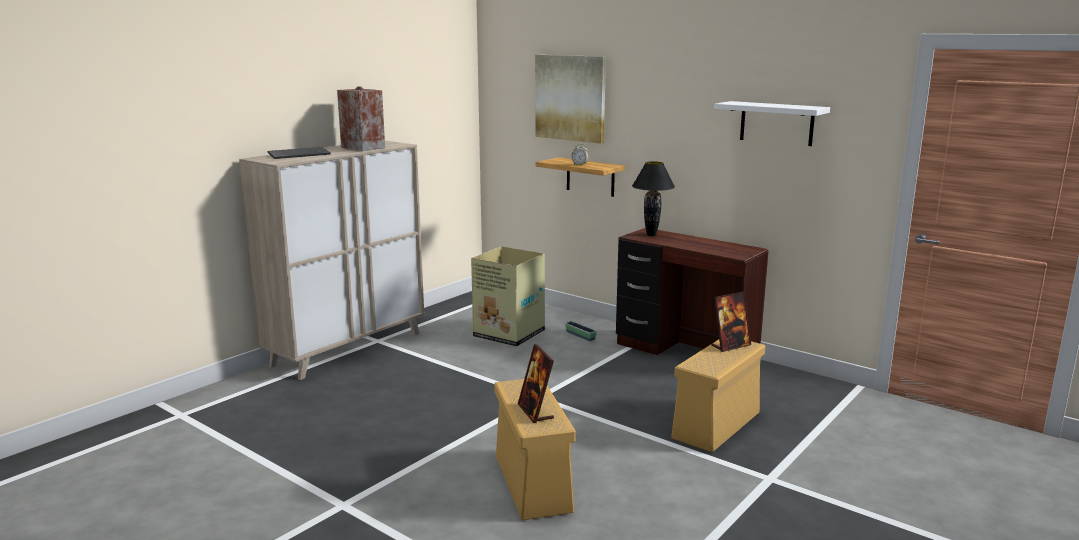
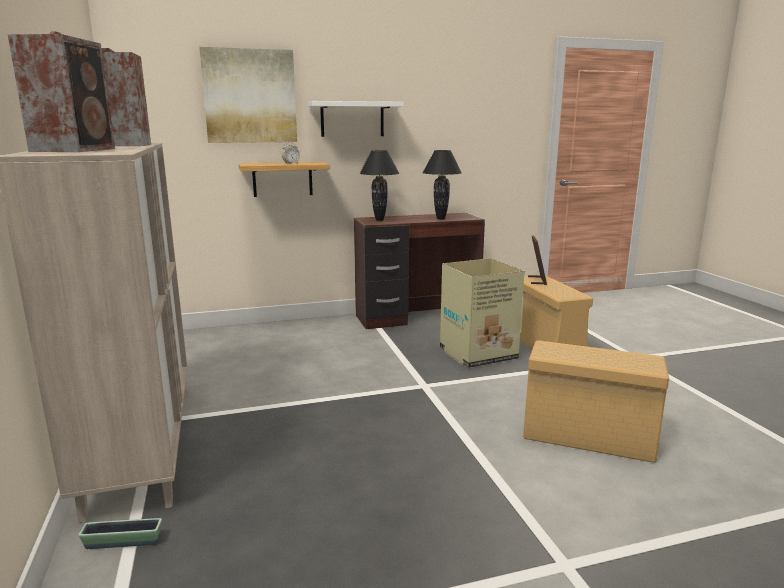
camera: 55 degrees left, 0 degrees up
(299, 154) = (76, 150): keyboard -> speaker
(508, 334) = (270, 357): cardboard box -> cardboard box (476, 354)
(535, 412) = (617, 359): picture frame -> none
(580, 335) = (327, 335): planter -> planter (123, 542)
(705, 248) = (440, 219): none -> black table lamp
(776, 123) = (463, 108): white shelf -> white shelf (352, 119)

